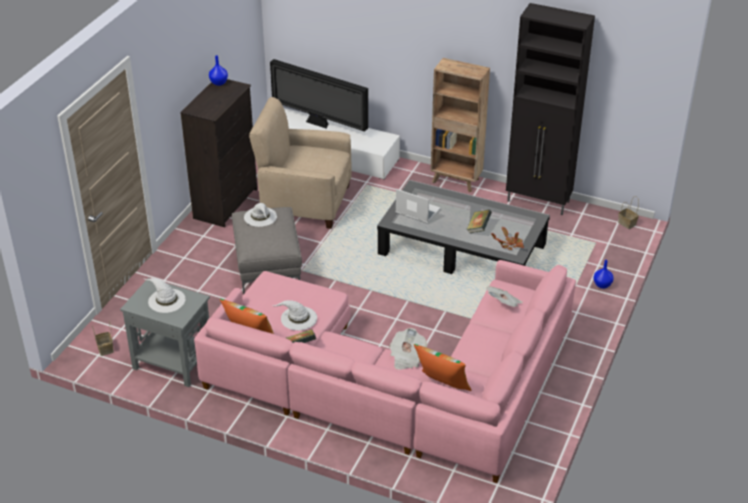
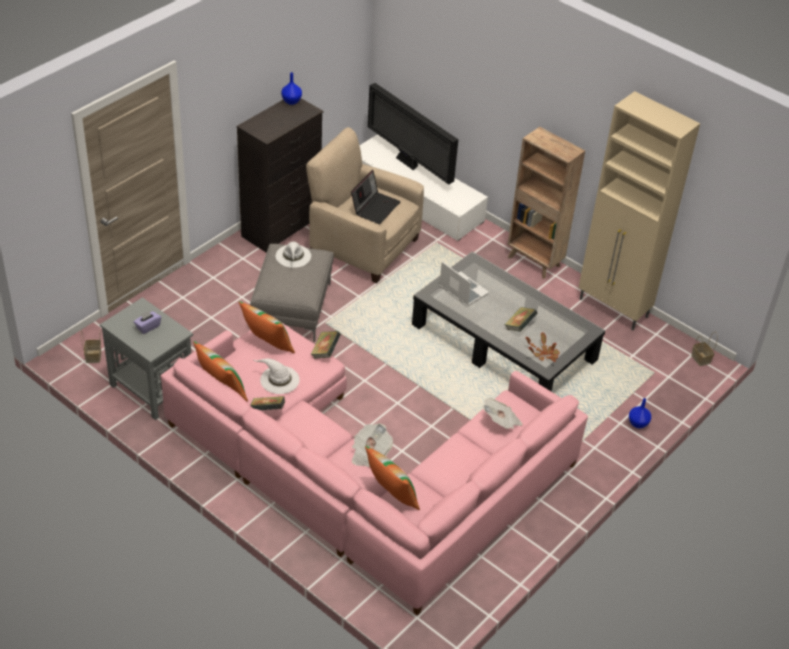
camera: 15 degrees right, 5 degrees up
(166, 300) = (148, 327): white hat -> purple tissue box
(273, 294) = (267, 345): none -> pillow
(314, 161) = (375, 207): none -> laptop
(326, 286) = (325, 351): none -> book
(539, 202) = (614, 308): black cabinet -> beige cabinet

